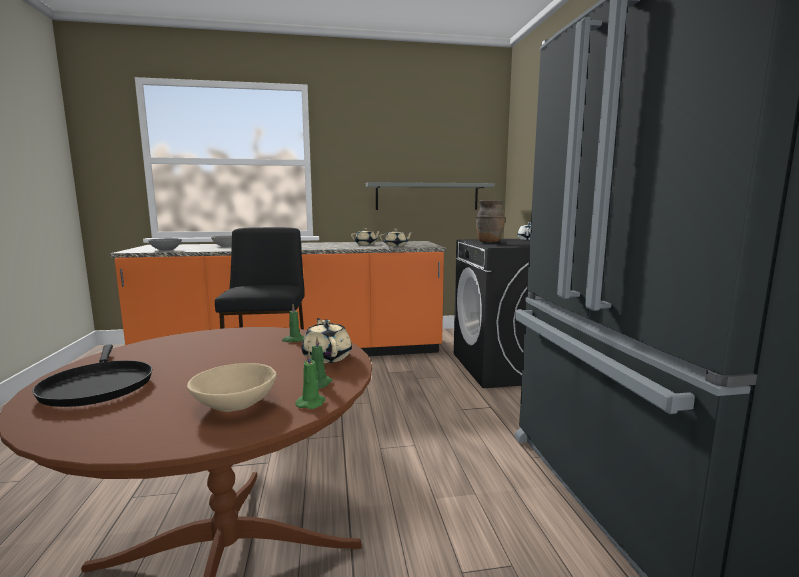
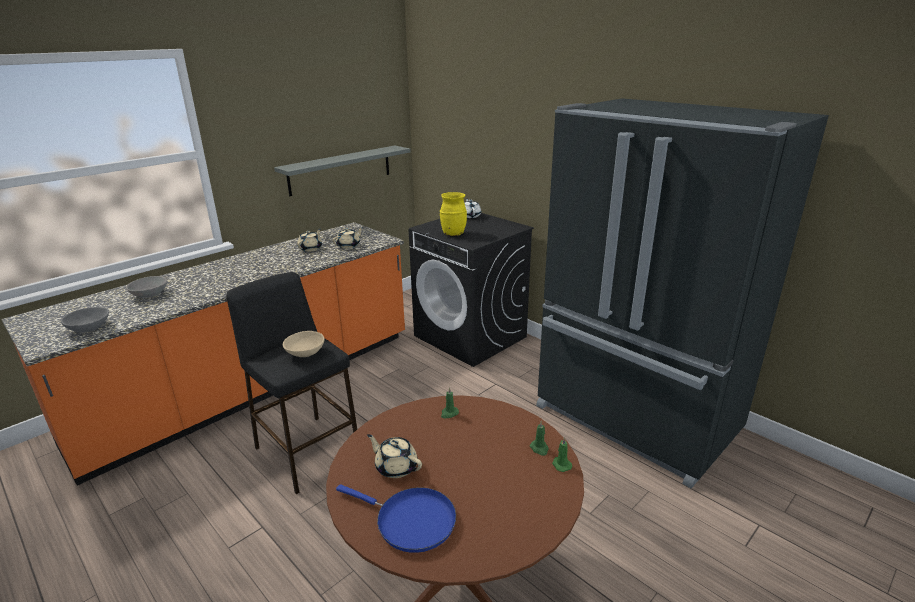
camera: 35 degrees left, 15 degrees up
(98, 386) = (411, 521): black frying pan -> blue frying pan
(235, 405) = (526, 488): beige bowl -> beige bowl (305, 353)
(327, 357) = (502, 421): beige teapot -> beige teapot (395, 467)
(489, 242) = (453, 234): brown vase -> yellow vase

